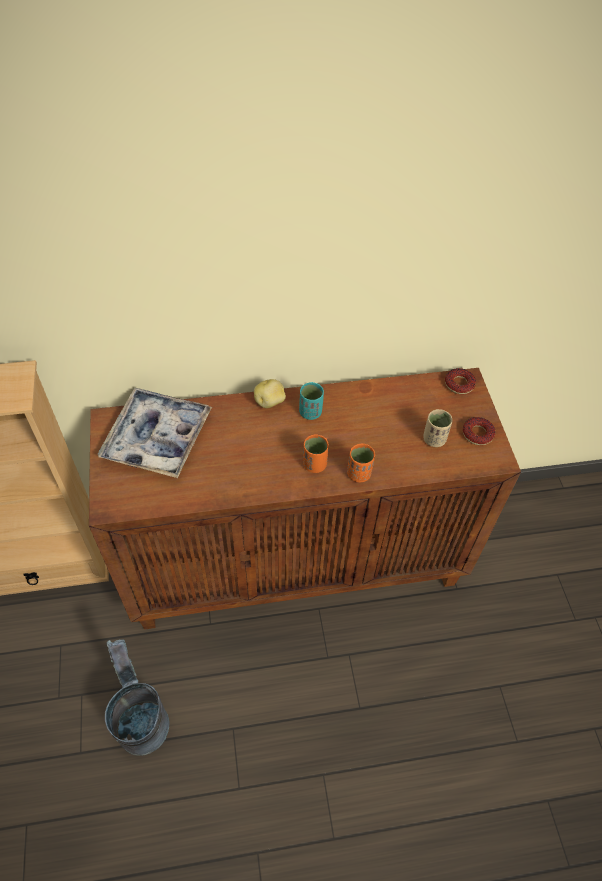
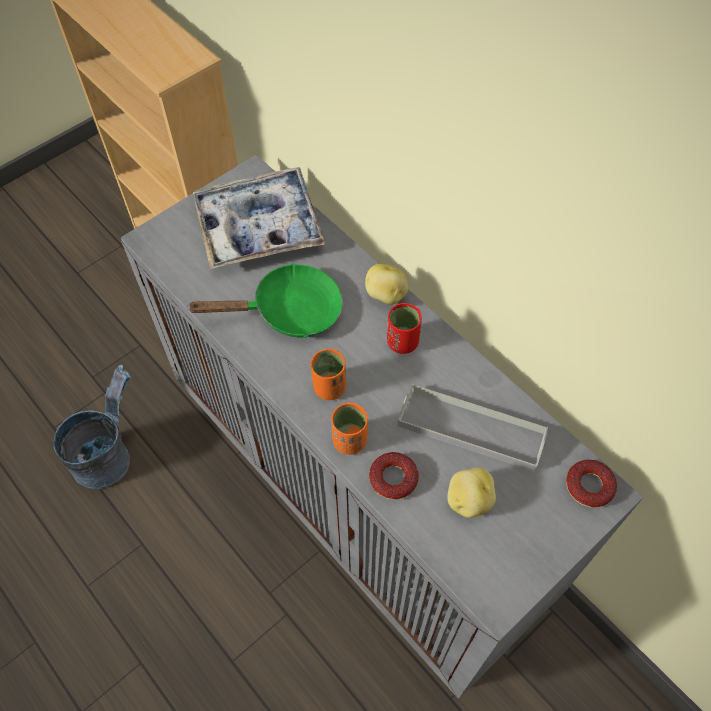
camera: 60 degrees right, 5 degrees up
(241, 456) = (289, 311): none -> green frying pan
(297, 562) = (360, 495): brown cabinet -> grey cabinet
(310, 412) = (402, 342): turquoise cup -> red cup
(391, 413) = (471, 429): none -> grey tray
(434, 439) = (468, 500): beige cup -> potato
(477, 434) = (520, 551): donut -> donut (393, 478)

